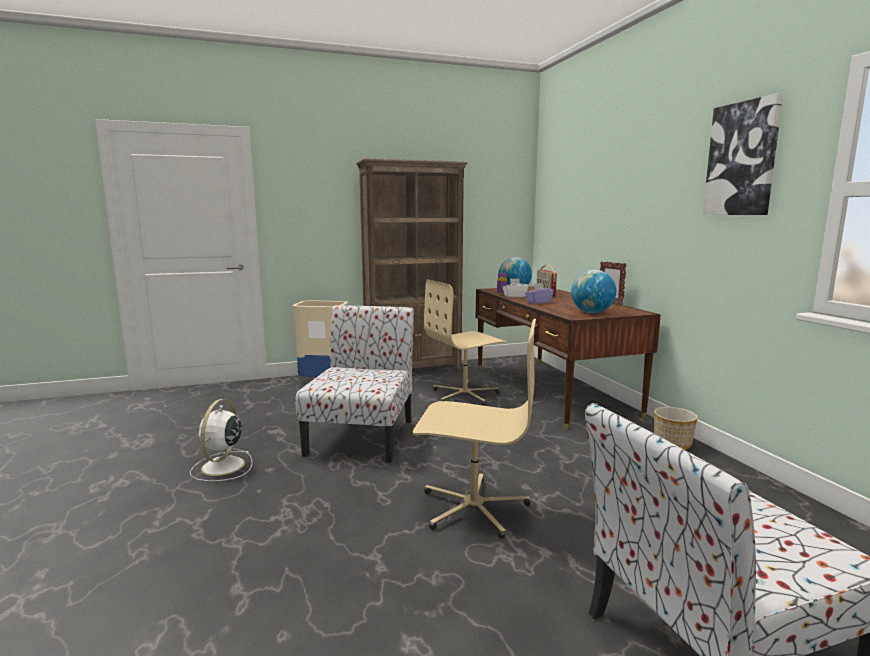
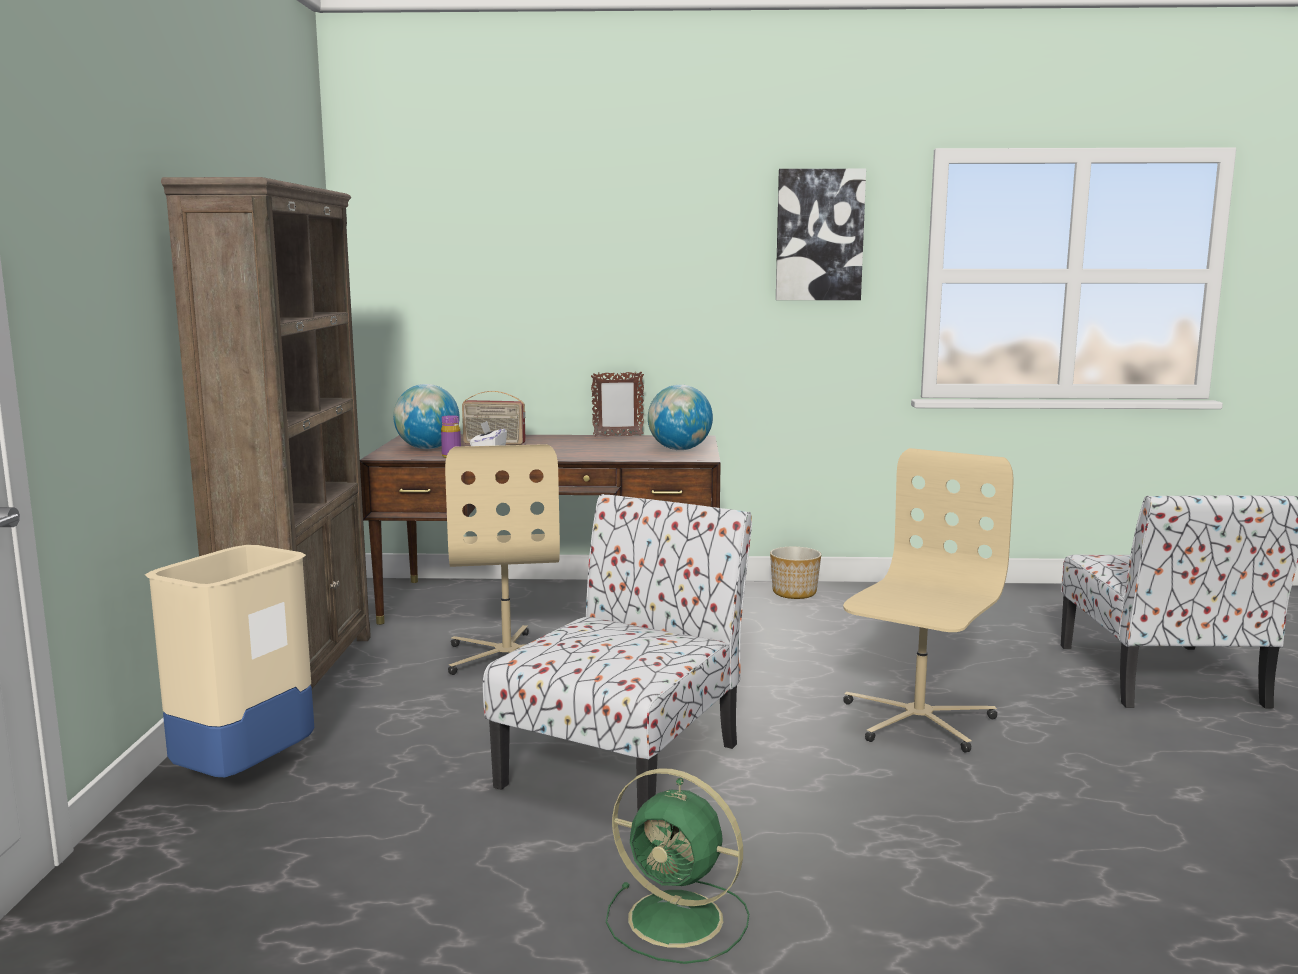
camera: 70 degrees left, 0 degrees up
(222, 467) = (679, 920): white fan -> green fan
(362, 436) = (624, 763): chair -> chair turned 90 degrees clockwise
(538, 302) = (565, 454): purple tissue box -> none

